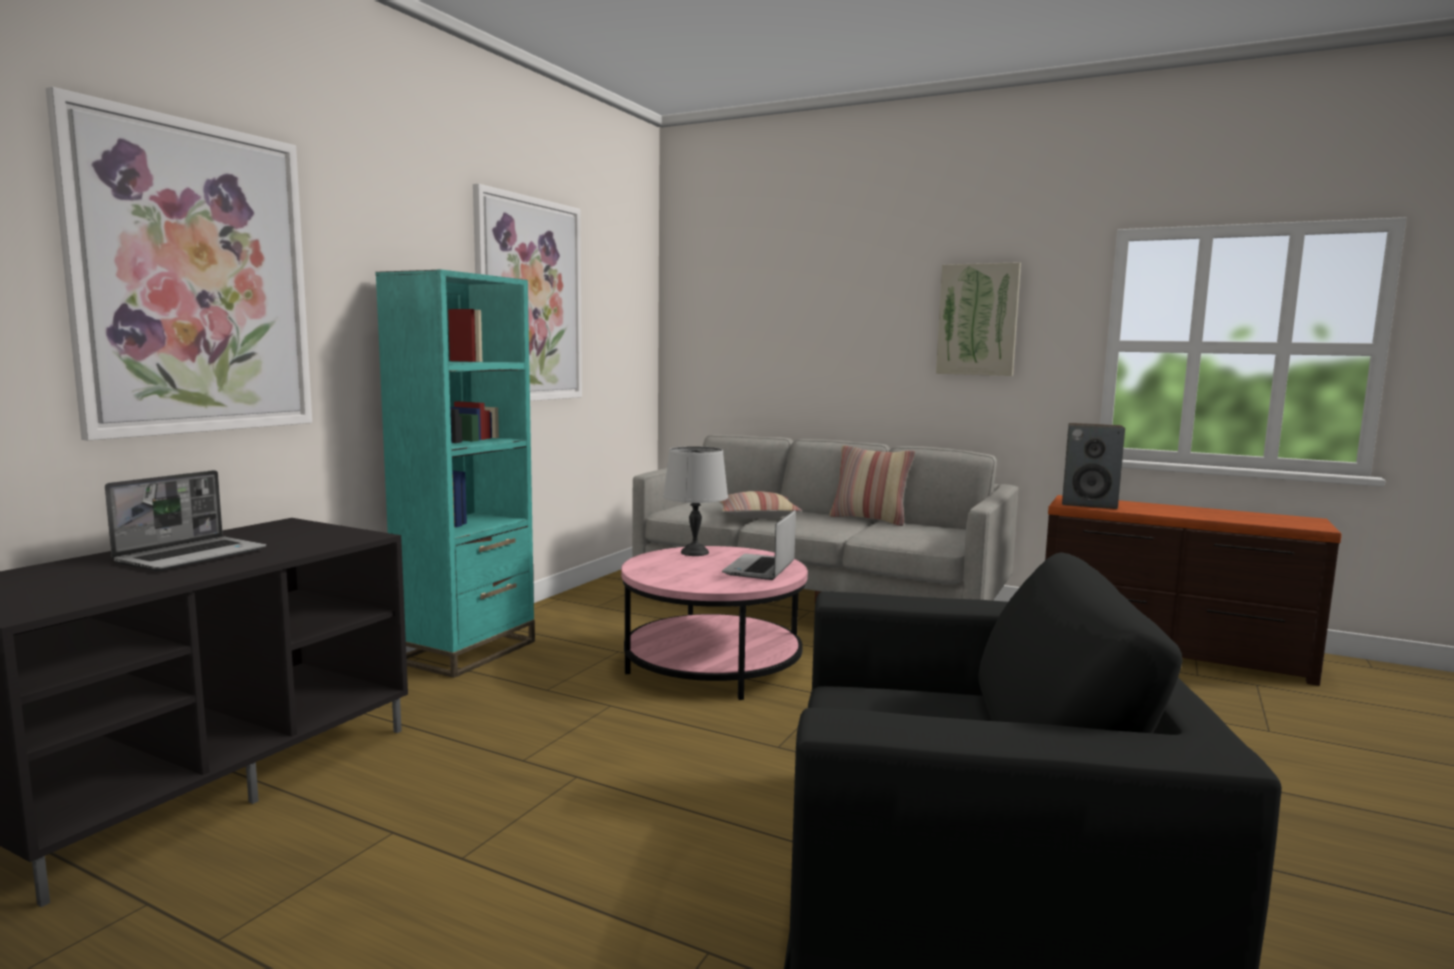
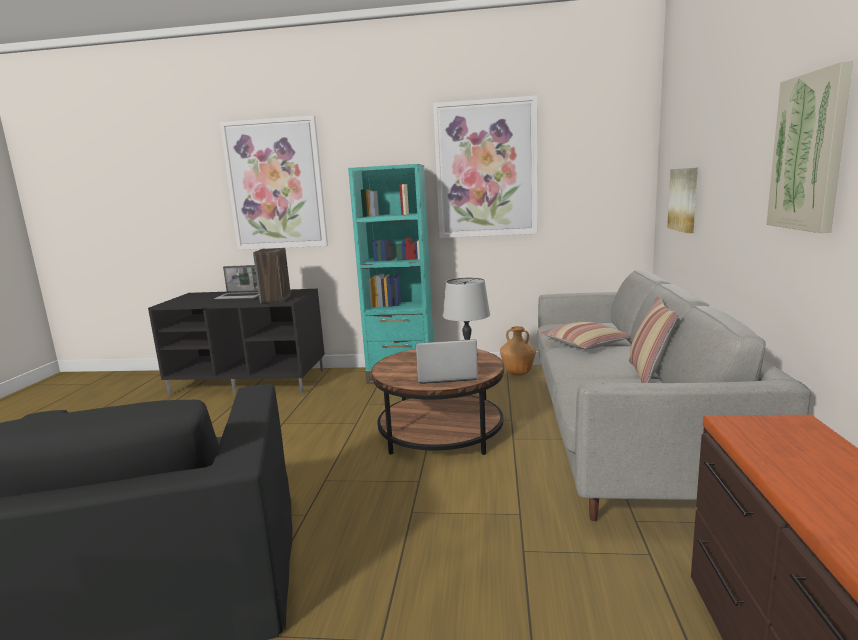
camera: 70 degrees right, 5 degrees up
(591, 599) = (518, 374): none -> brown vase
(713, 664) = (441, 432): pink coffee table -> brown coffee table
(749, 356) = (684, 199): none -> picture
(1089, 504) = (769, 436): speaker -> speaker (276, 299)

